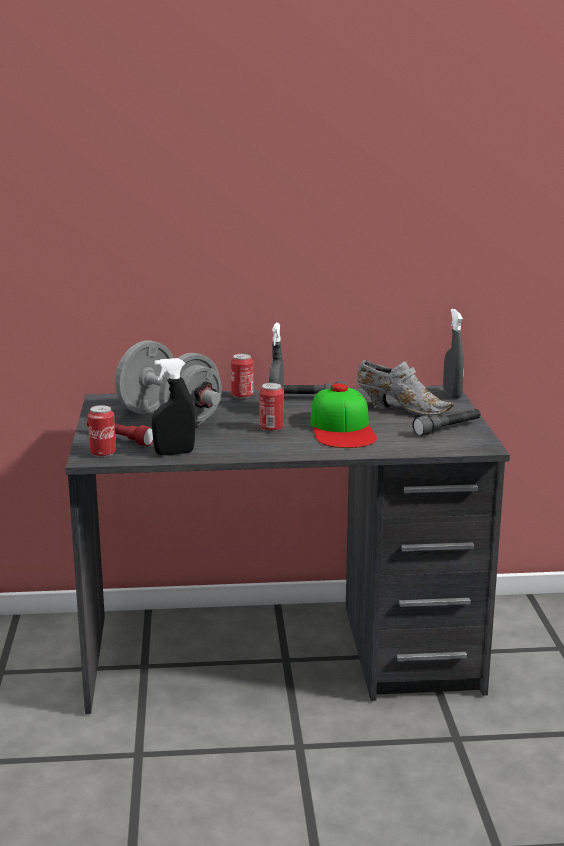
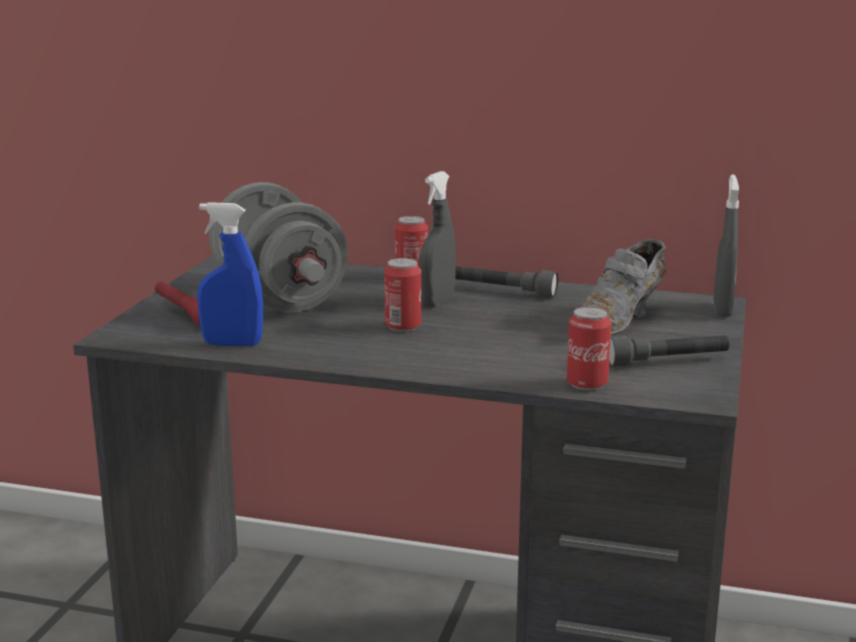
camera: 20 degrees right, 0 degrees up
(103, 453) = (141, 332): can -> can (587, 384)
(174, 453) = (232, 344): black spray bottle -> blue spray bottle
(342, 429) = (504, 340): cap -> none
(399, 409) = (619, 322): grey shoe -> grey shoe turned 90 degrees clockwise

